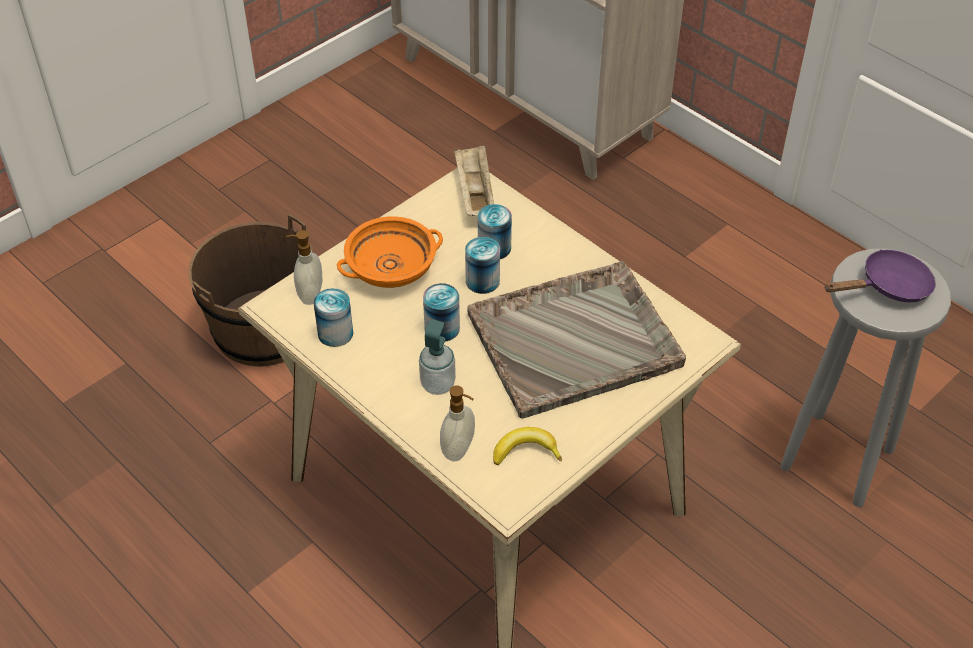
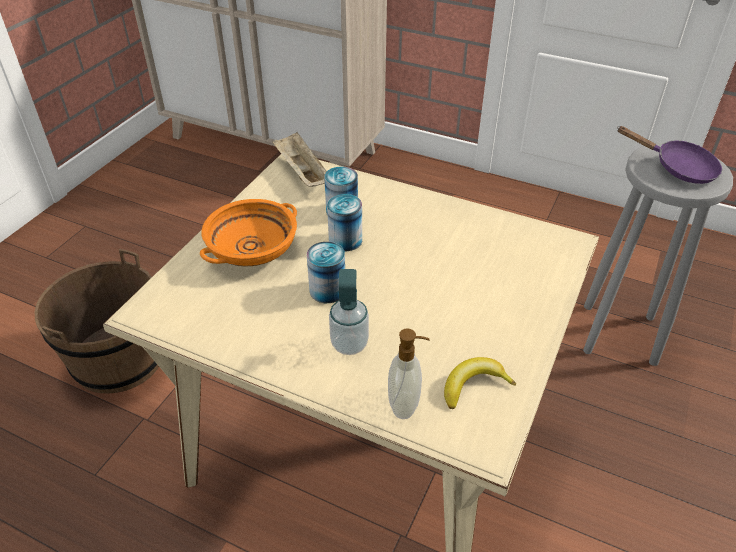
camera: 20 degrees left, 5 degrees down
(309, 294) = (177, 292): soap dispenser -> none
(335, 333) = (220, 322): can -> none
(576, 340) = (459, 269): grey tray -> none
(888, 287) = (677, 168): purple frying pan -> purple frying pan turned 75 degrees clockwise

